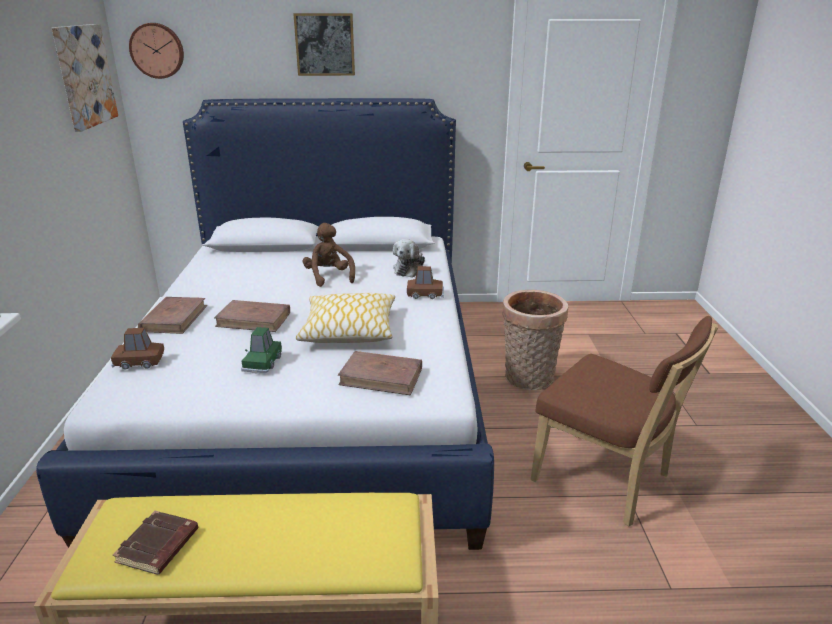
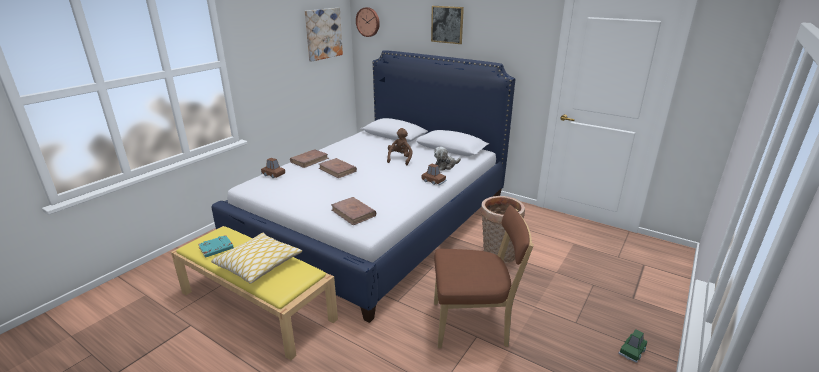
camera: 35 degrees right, 0 degrees up
(158, 547) = (216, 249): brown book -> turquoise book
(263, 363) = (316, 190): green toy car -> green toy car (632, 351)
(348, 330) = (371, 187): pillow -> pillow (258, 264)
(606, 481) = (474, 324): brown chair -> brown chair turned 75 degrees counterclockwise

